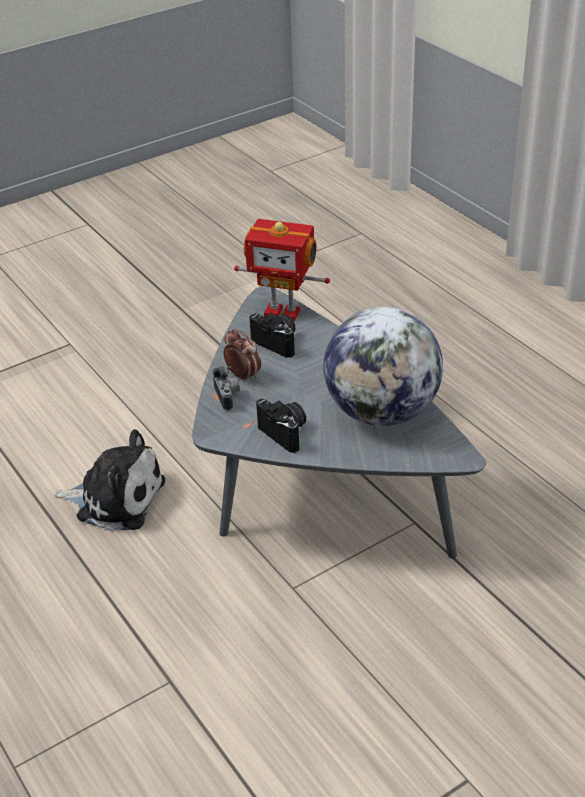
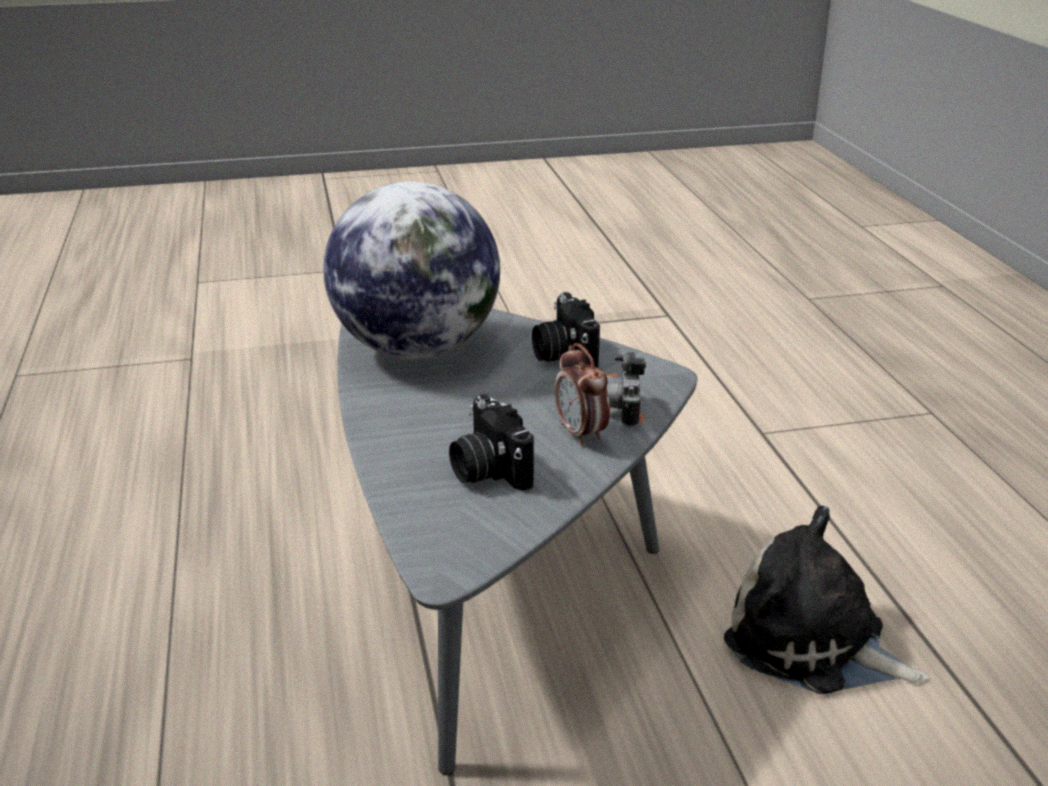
camera: 160 degrees left, 10 degrees down
(283, 312) = (435, 525): toy robot -> none

